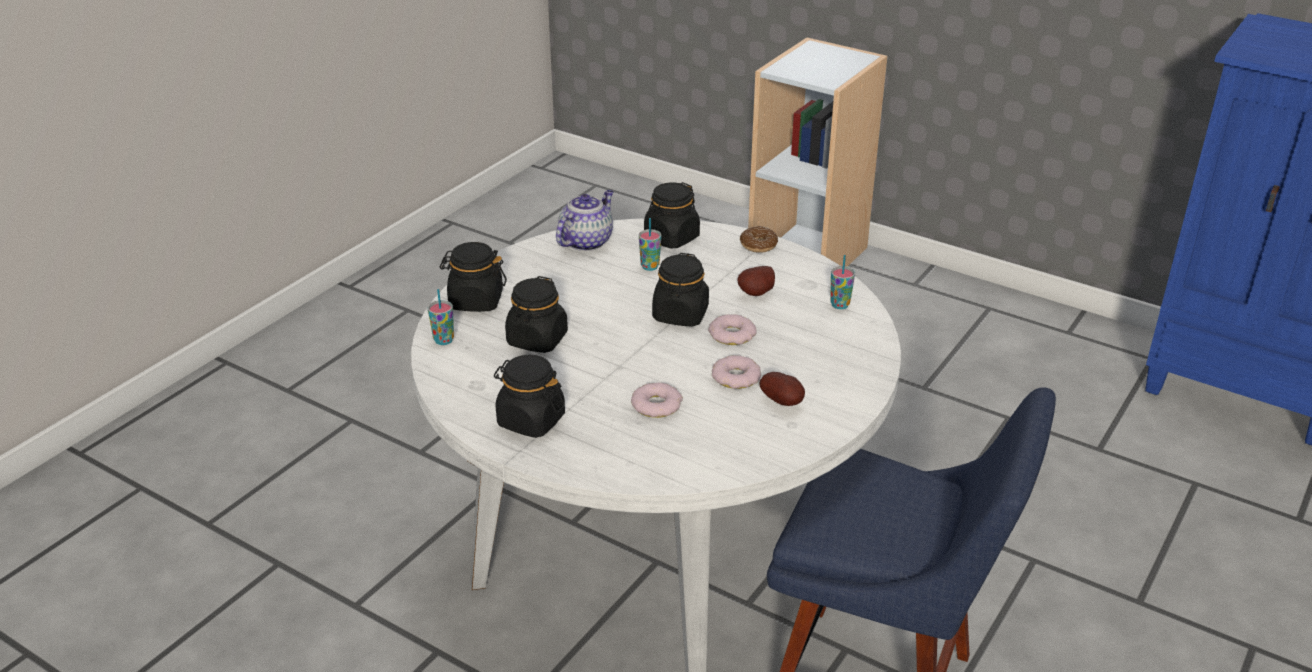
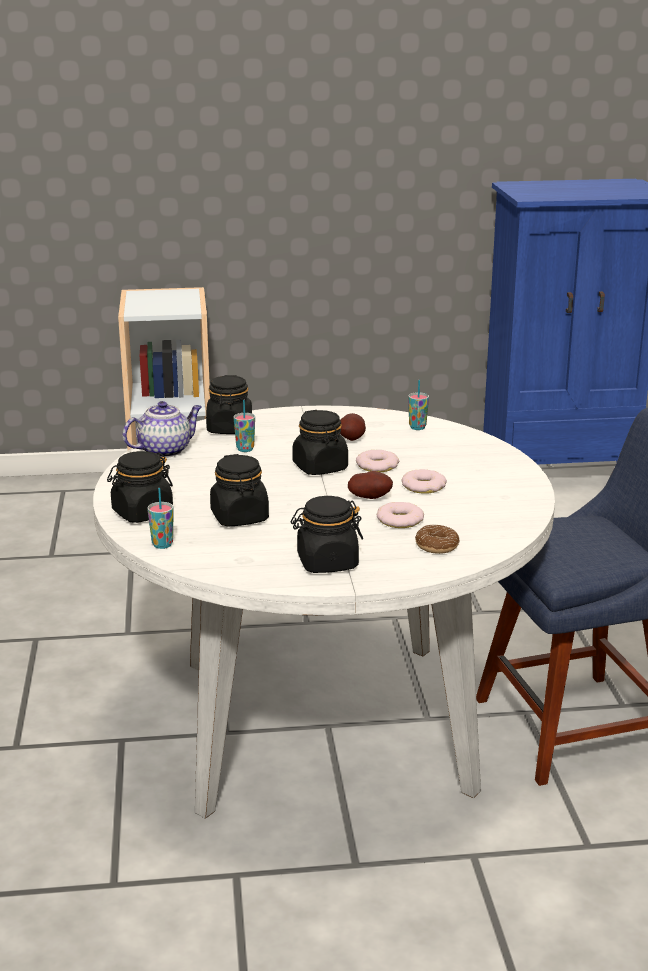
camera: 40 degrees left, 10 degrees down
(586, 241) = (165, 450): teapot -> teapot turned 60 degrees clockwise
(758, 245) = (302, 414): donut -> donut (436, 546)
(783, 402) = (478, 488): potato -> potato (370, 498)

